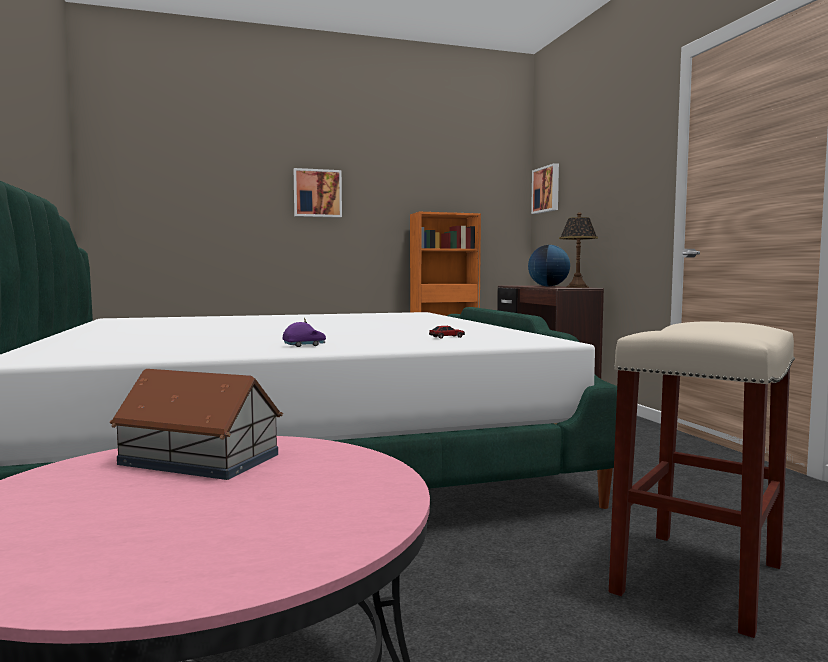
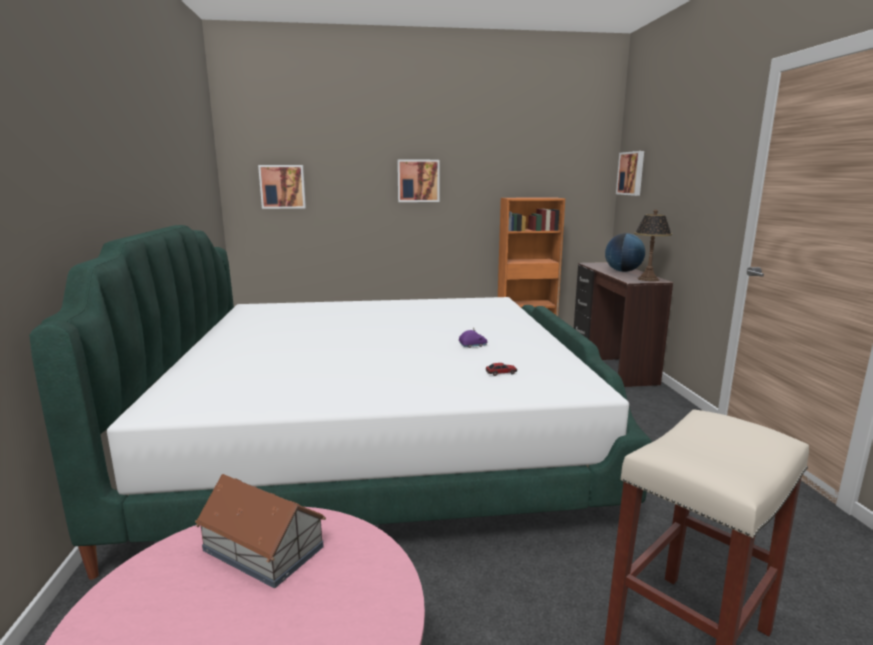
camera: 10 degrees right, 10 degrees up
(155, 194) = (282, 186): none -> picture
(303, 345) = (374, 388): purple toy car -> purple toy car (472, 345)

